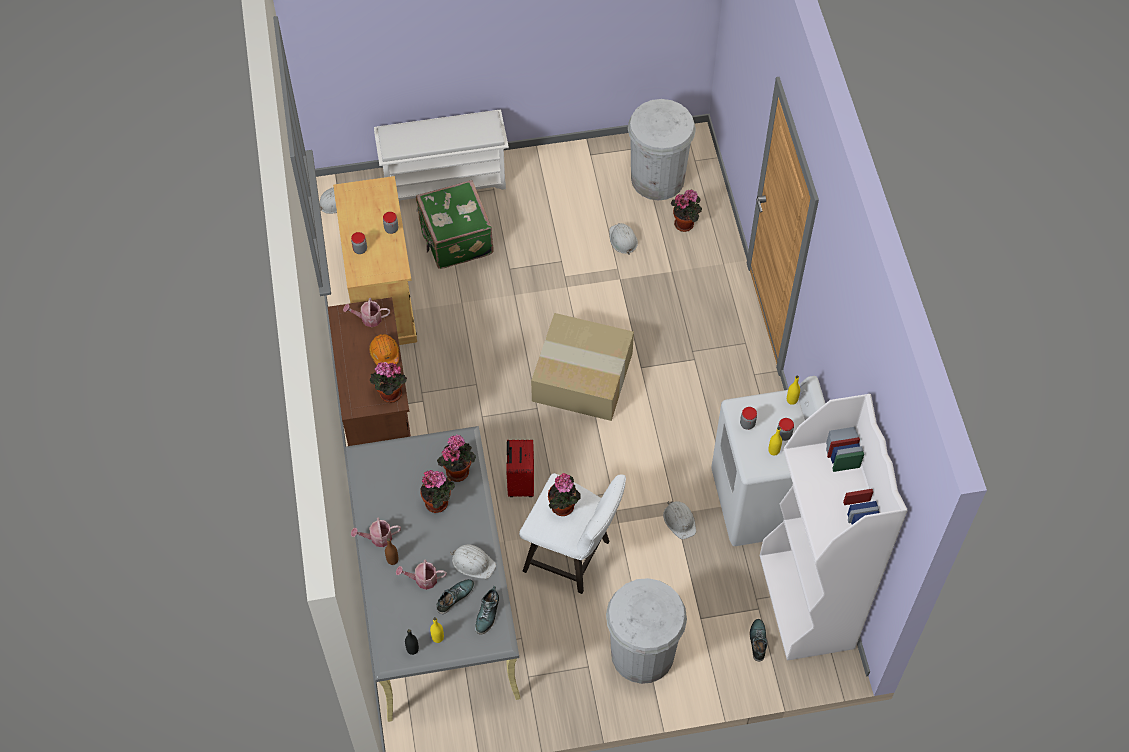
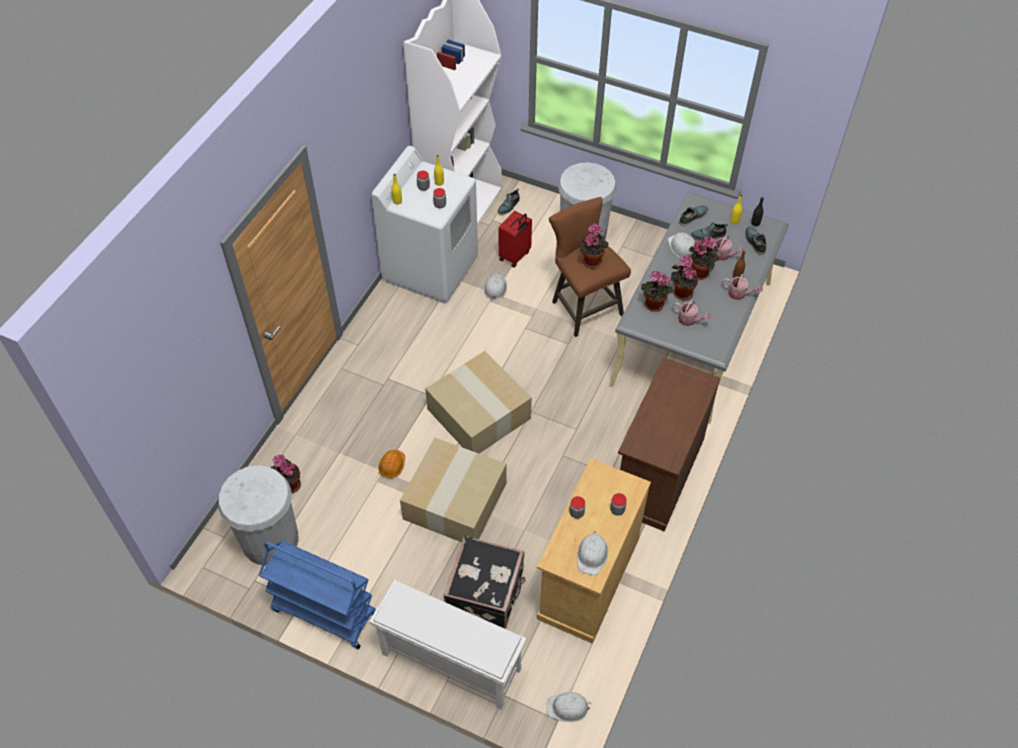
camera: 145 degrees left, 5 degrees down
(368, 319) = (650, 443): watering can -> watering can (689, 320)
(385, 354) = (654, 407): orange hard hat -> orange hard hat (392, 466)
(389, 395) = (671, 375): potted plant -> potted plant (700, 272)
(399, 620) = (754, 242): none -> shoe
(455, 239) = (486, 593): green suitcase -> black suitcase
(519, 483) = (584, 368): red suitcase -> red suitcase (515, 256)
(540, 292) = (454, 499): none -> cardboard box
(567, 158) = (324, 612): none -> blue cart
(573, 557) = (583, 305): white stool -> brown stool
(622, 239) = (350, 503): white hard hat -> white hard hat (592, 554)

